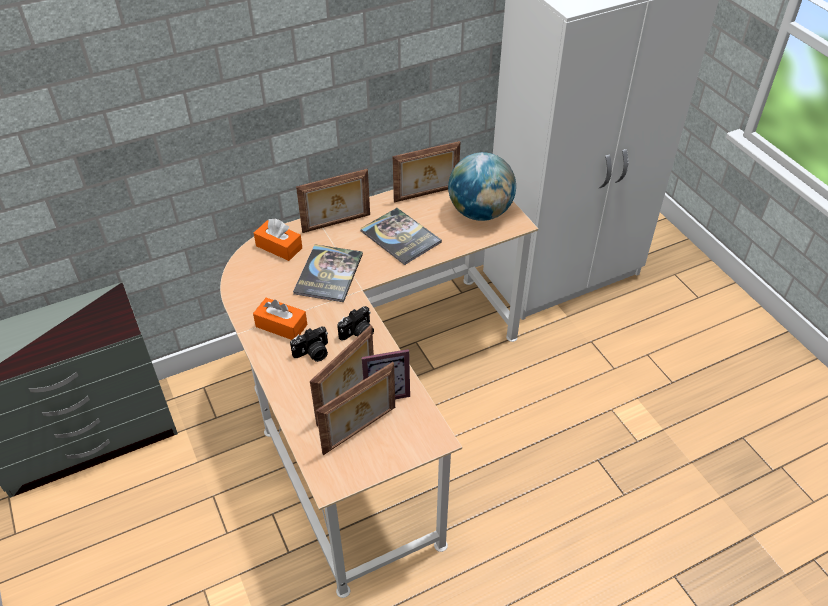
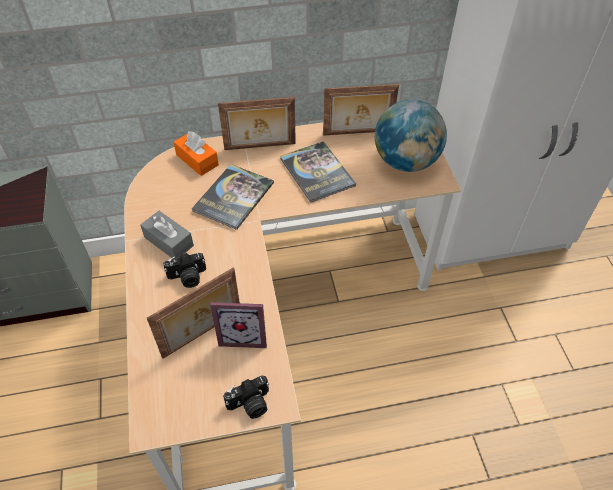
camera: 15 degrees right, 5 degrees up
(281, 325) = (169, 241): orange tissue box -> grey tissue box
(358, 333) = (239, 266): camera -> camera (250, 405)
(360, 431) = (202, 375): picture frame -> none

